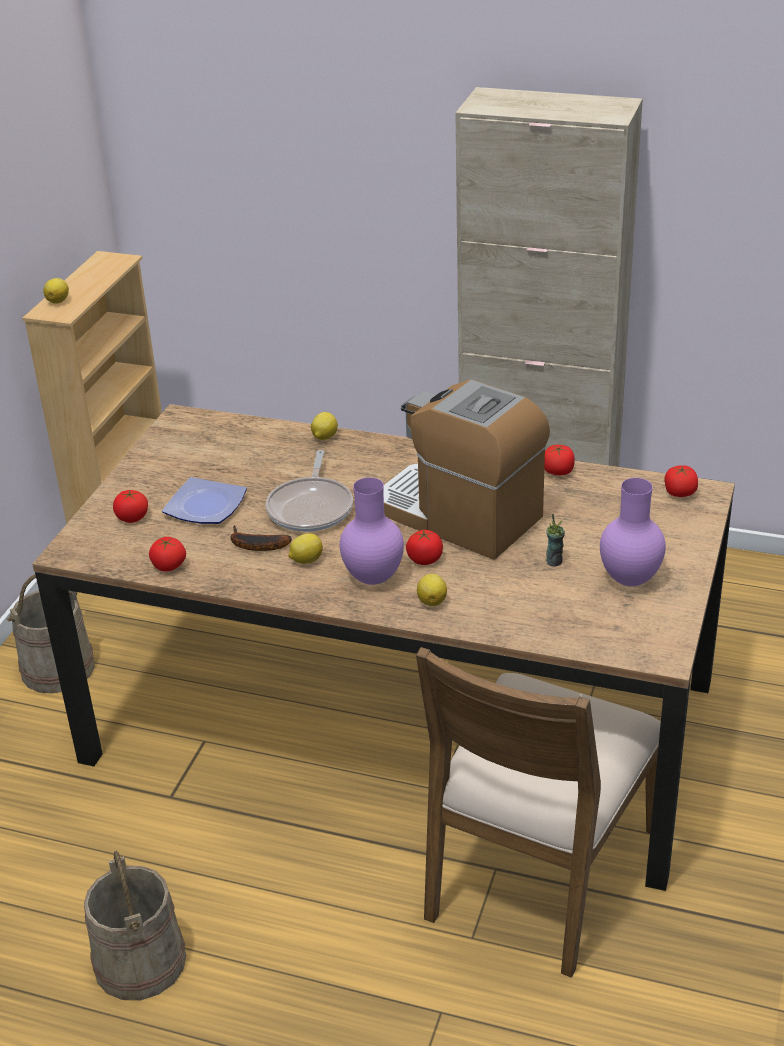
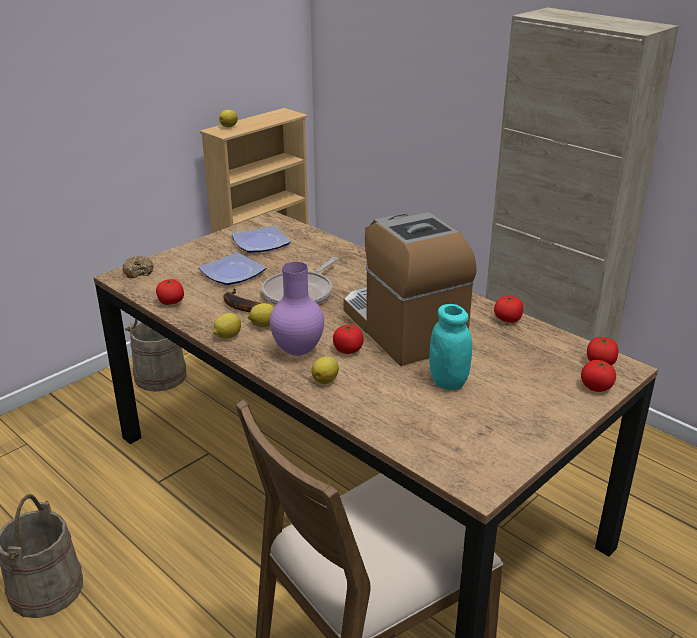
camera: 25 degrees right, 5 degrees down
(85, 539) = (138, 272): none -> donut
(132, 518) = (180, 267): tomato -> tomato (596, 387)
(200, 456) = (260, 244): none -> plate
(324, 437) = (353, 253): lemon -> lemon (227, 336)
(554, 561) = (448, 381): cup -> turquoise jar
(631, 580) = (502, 416): purple vase -> none

